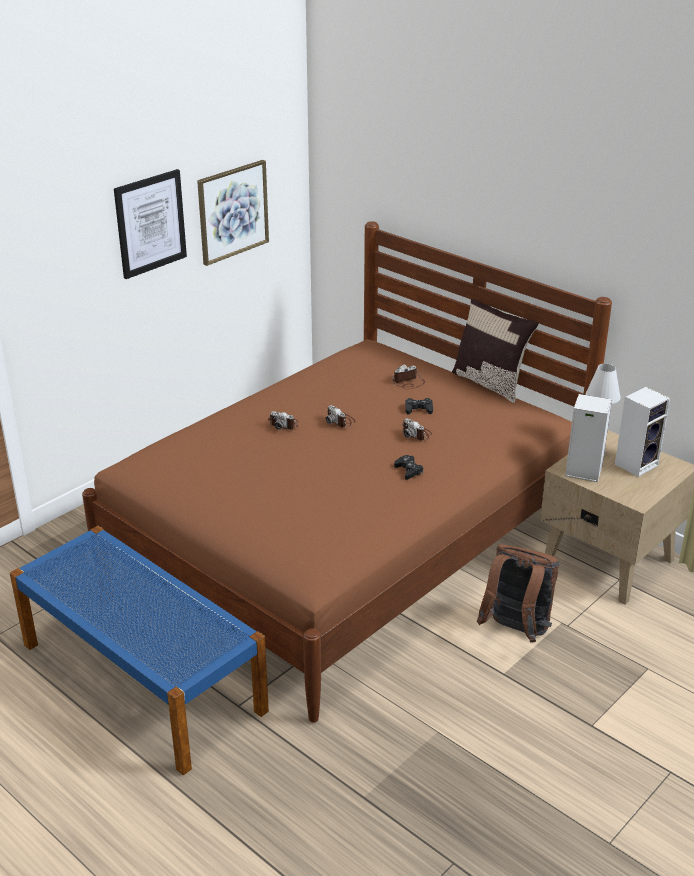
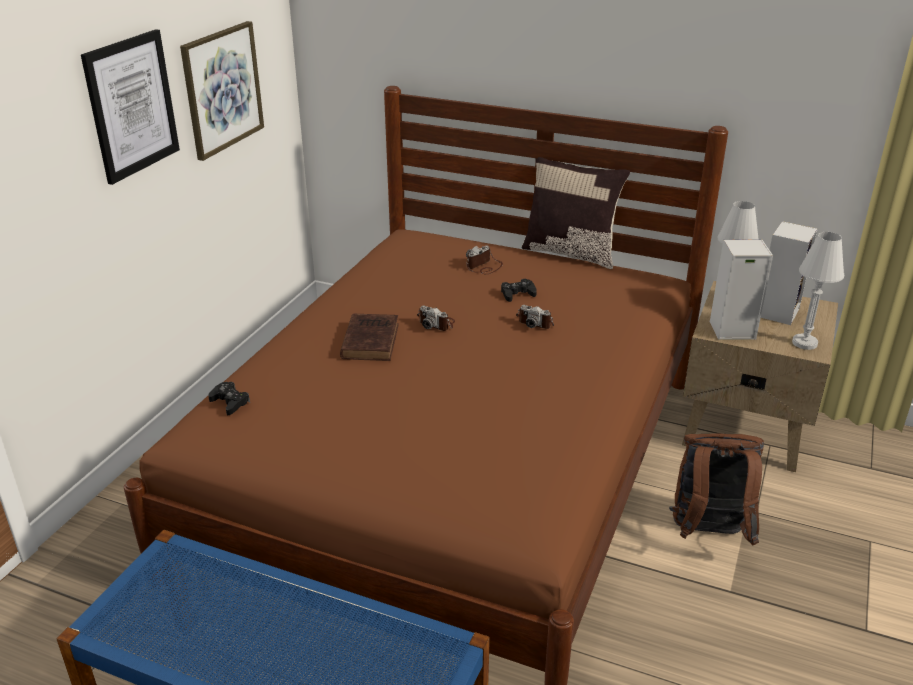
camera: 20 degrees left, 0 degrees up
(284, 424) = (370, 340): camera -> brown book
(408, 470) = (559, 367): black game controller -> black game controller (230, 402)
(637, 493) = (804, 343): none -> white table lamp

